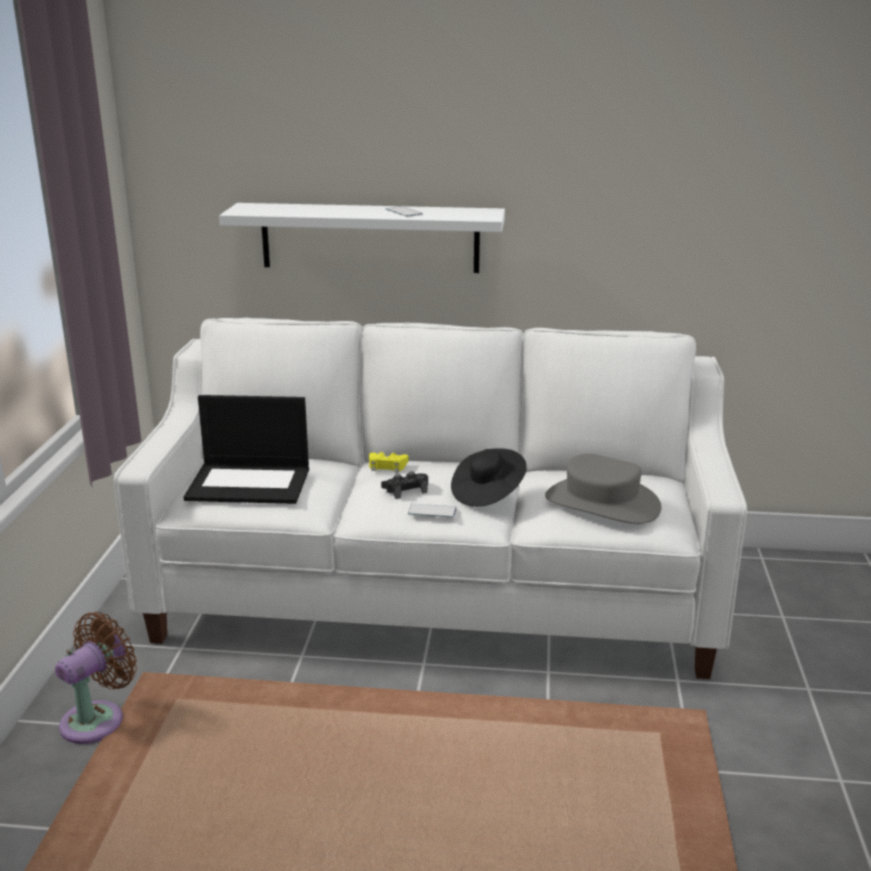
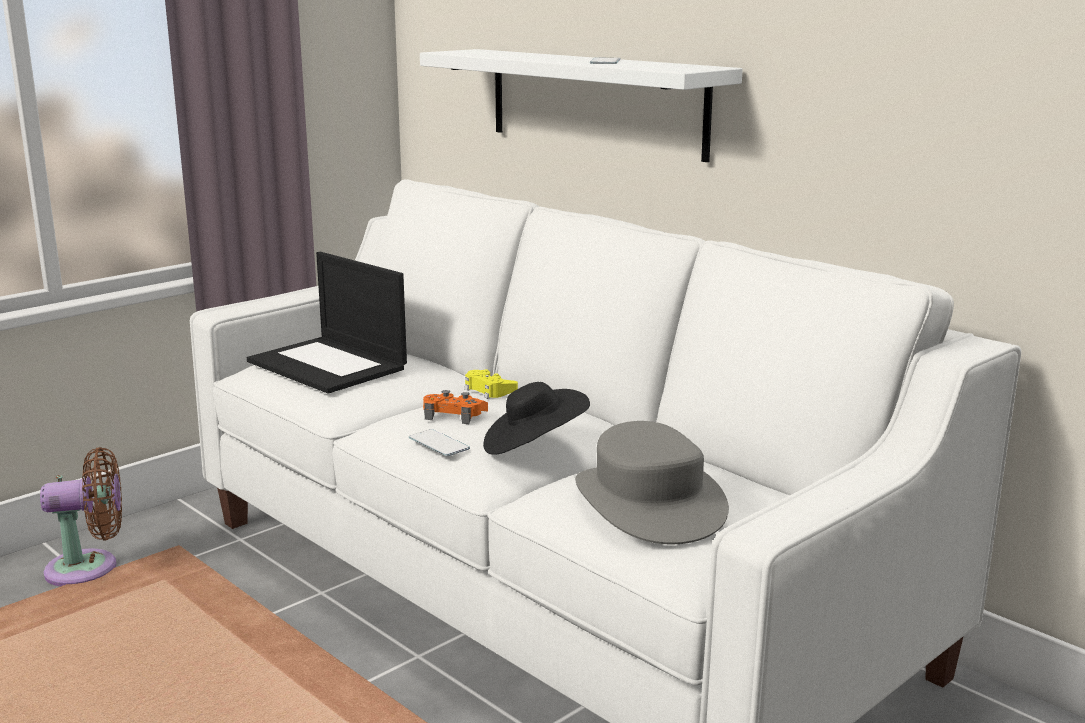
camera: 40 degrees right, 5 degrees down
(405, 490) = (454, 415): black game controller -> orange game controller

